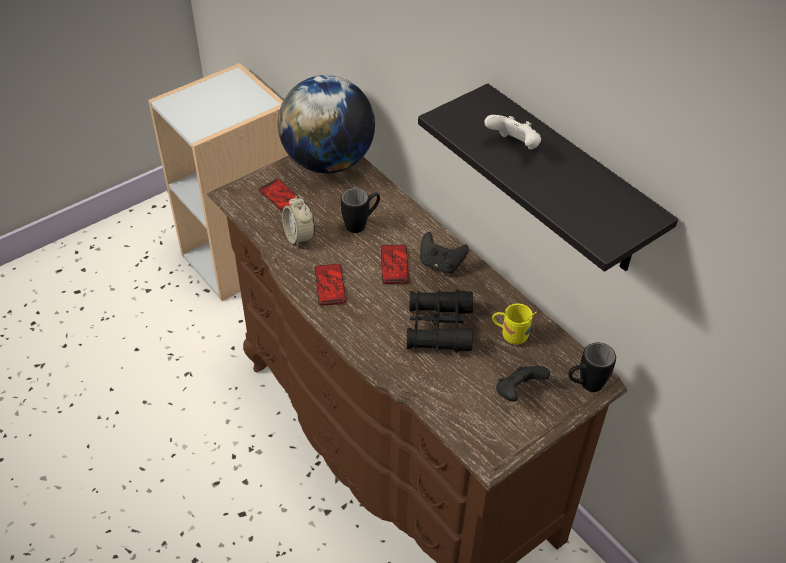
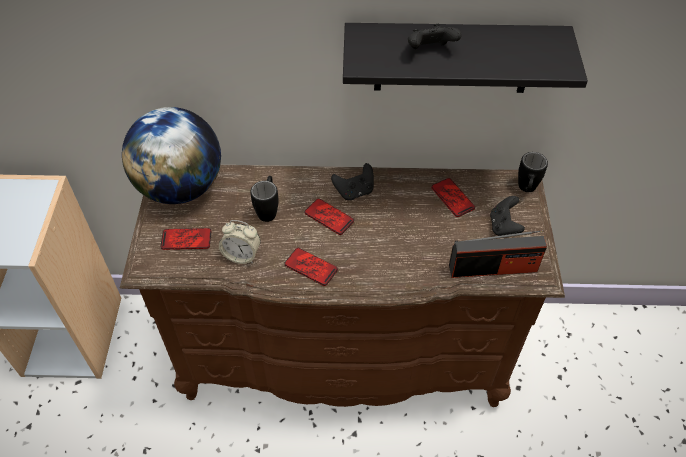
camera: 50 degrees left, 5 degrees up
(439, 328) = (412, 231): black binoculars -> none
(458, 410) = (493, 268): none -> radio
(510, 335) = (452, 198): yellow mug -> phone
(514, 146) = (430, 51): white game controller -> black game controller

